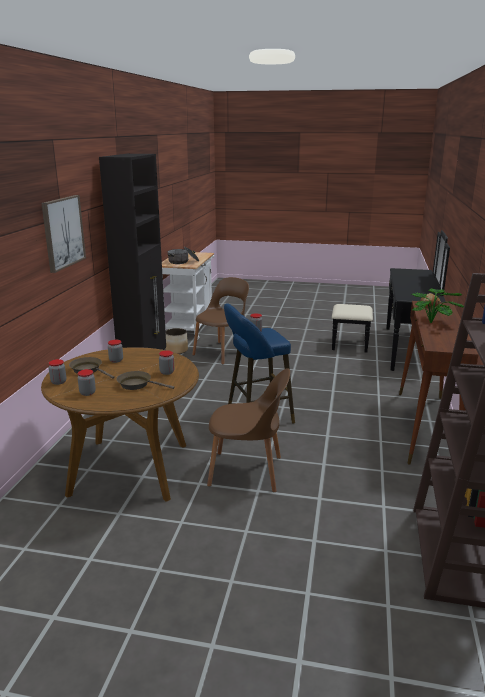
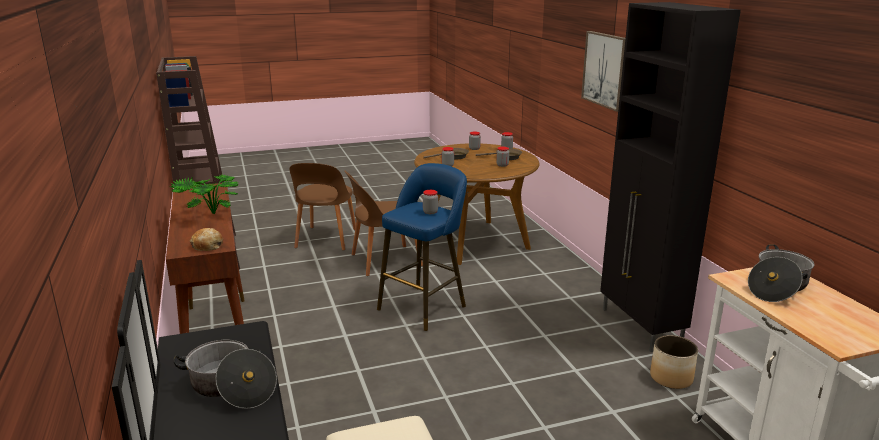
camera: 150 degrees right, 0 degrees up
(222, 352) = (600, 399): brown chair -> brown chair (325, 239)
(411, 287) = (230, 388): none -> cooking pot

